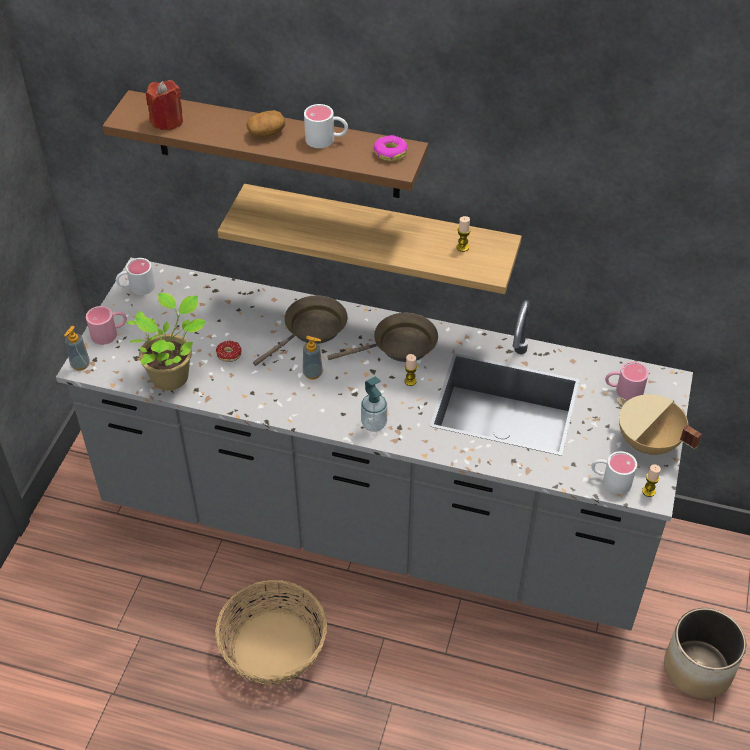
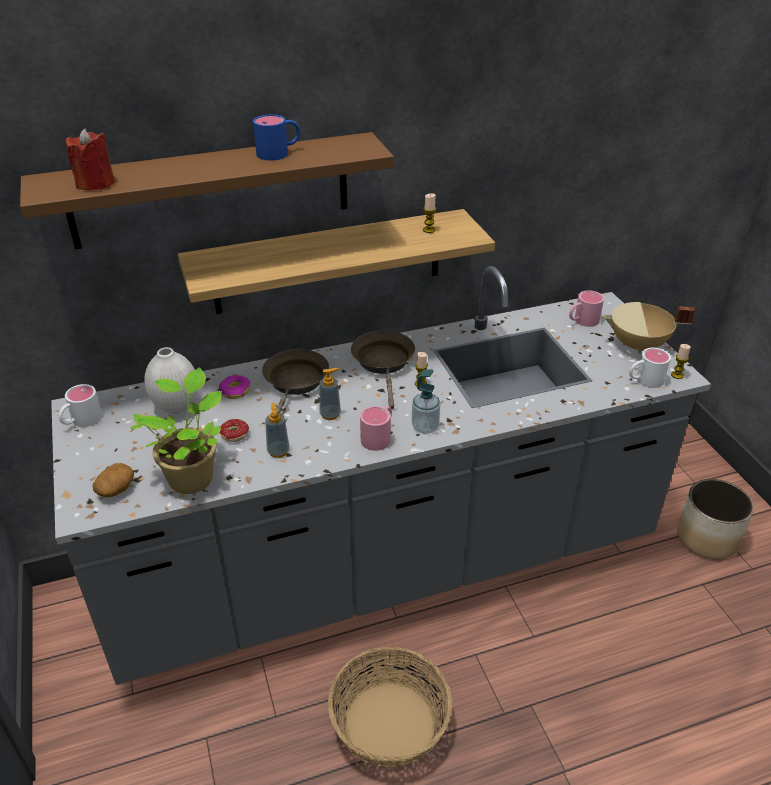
camera: 35 degrees left, 10 degrees down
(80, 364) = (76, 513): soap dispenser -> soap dispenser (278, 451)
(110, 333) = (86, 471): pink mug -> pink mug (379, 436)
(209, 308) = (177, 407): none -> white vase
(266, 133) = (214, 164): potato -> potato (116, 489)
(326, 139) = (279, 152): white mug -> blue mug
(390, 153) = (349, 145): donut -> donut (235, 391)
(399, 346) = (384, 363): brown frying pan -> brown frying pan turned 45 degrees counterclockwise

